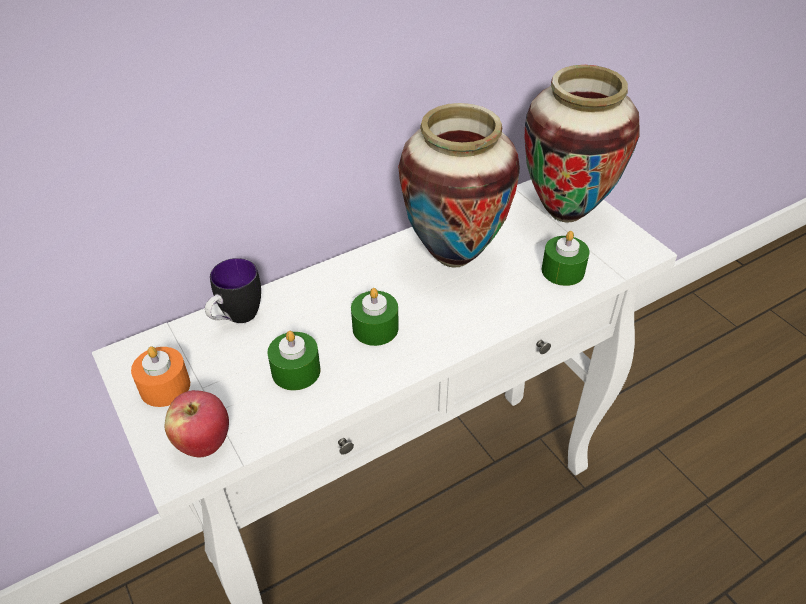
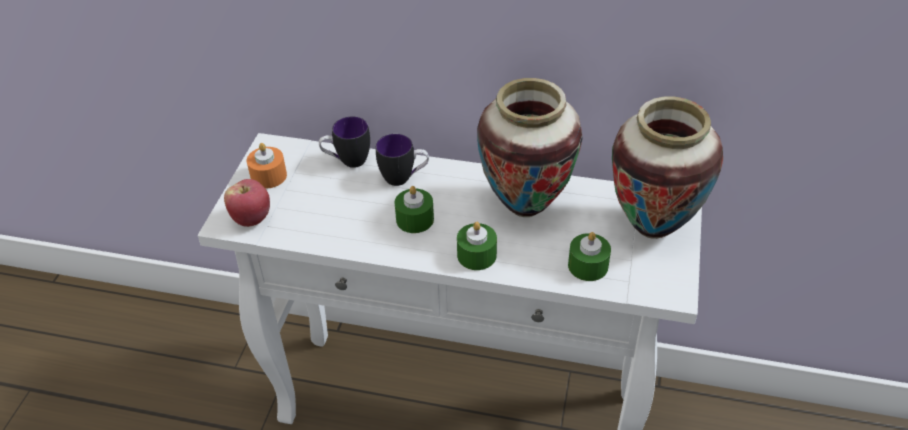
camera: 45 degrees right, 0 degrees up
(296, 371) = (341, 213): green candle -> green candle (476, 255)
(315, 299) = (404, 178): none -> mug

